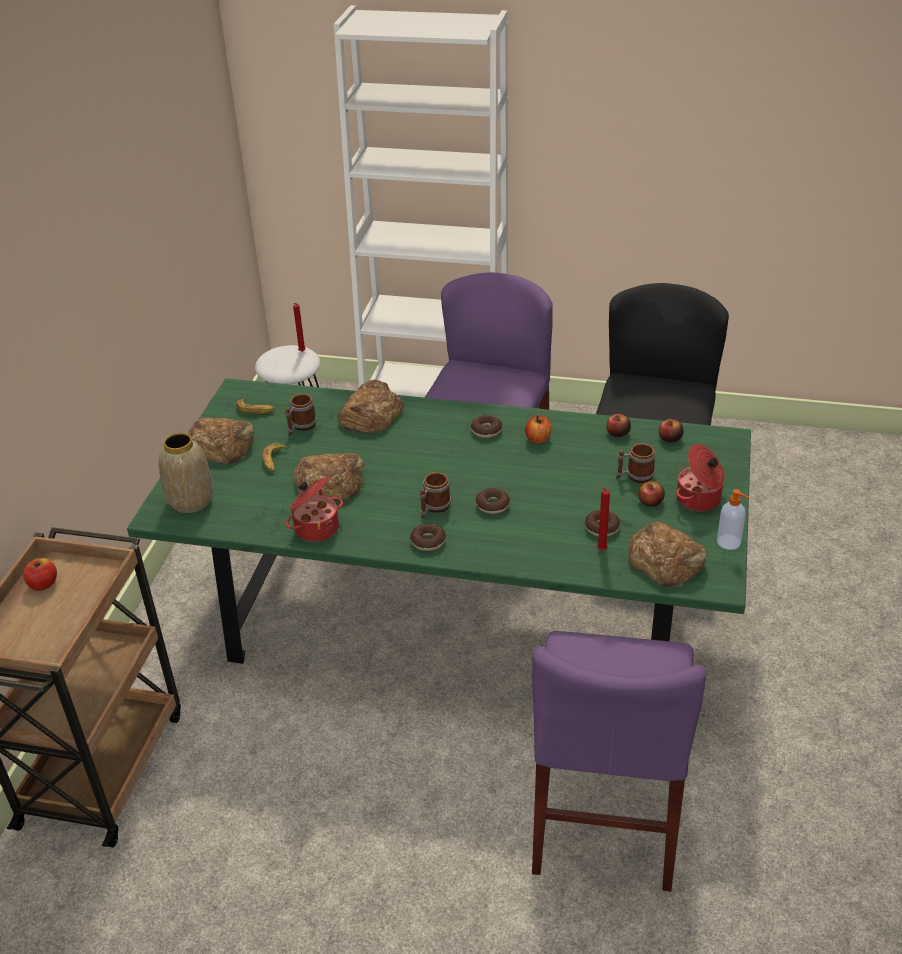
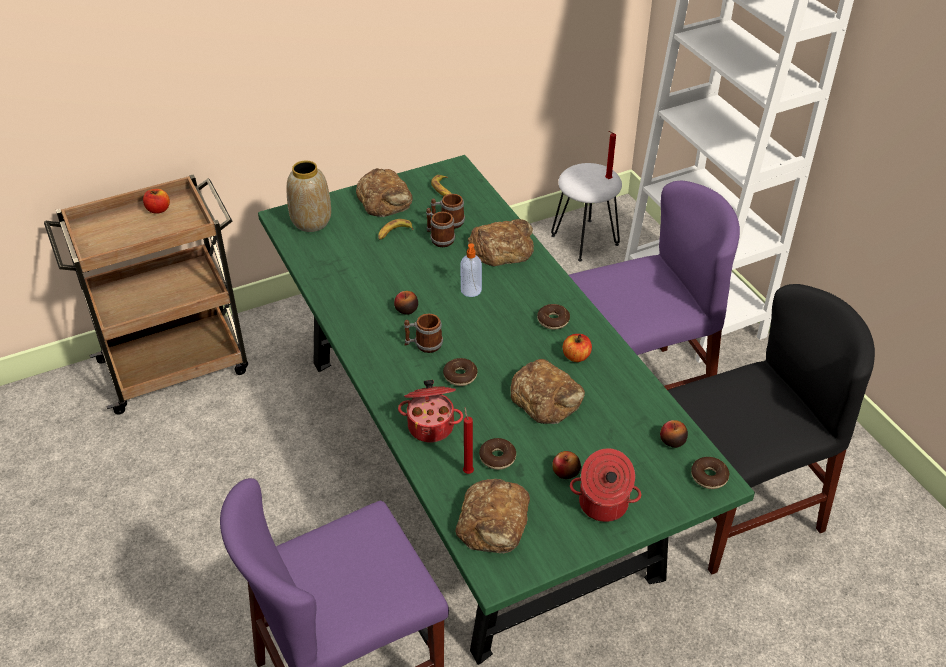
camera: 50 degrees right, 5 degrees up
(316, 527) = (340, 296): cooking pot -> cooking pot (431, 425)
(330, 482) = (398, 274): bread -> bread (546, 397)
(428, 541) = (380, 363): donut -> donut (709, 477)
(618, 433) = (641, 402): apple -> apple (406, 310)
(634, 476) = (590, 444): mug -> mug (439, 238)
(729, 542) = (562, 556): soap dispenser -> soap dispenser (471, 291)

